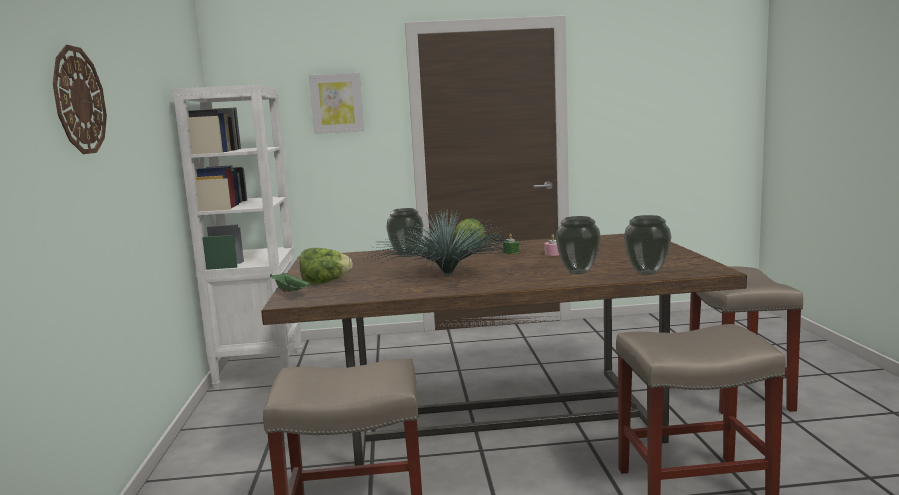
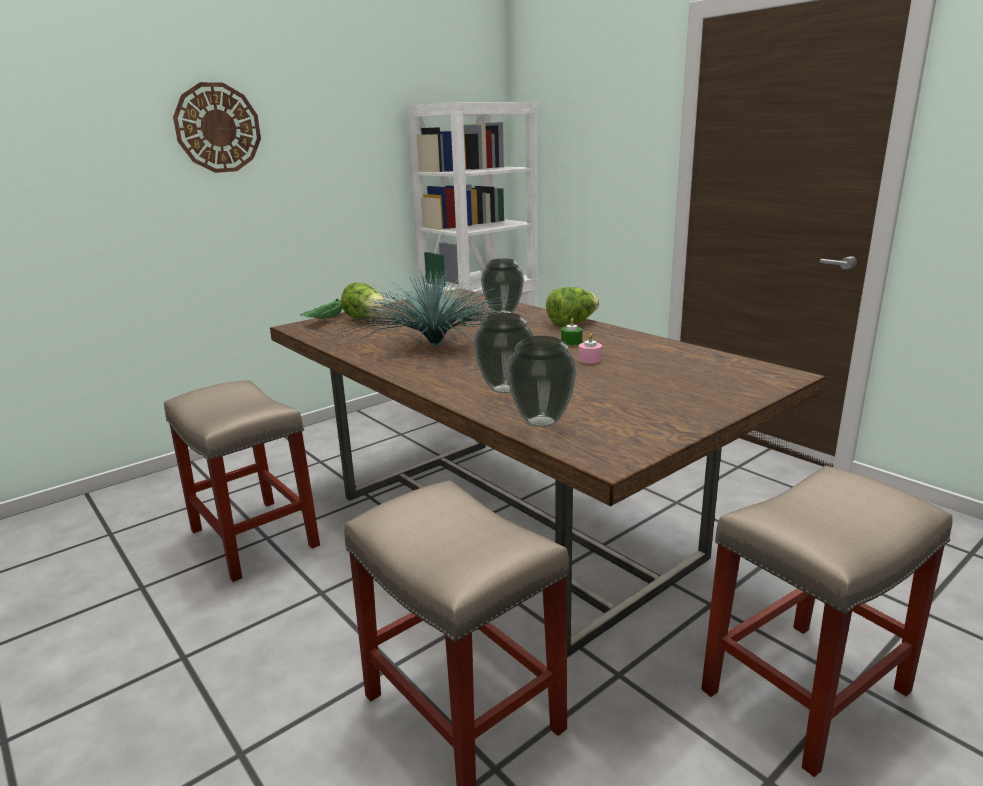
camera: 55 degrees right, 10 degrees up
(336, 103) = (608, 118): picture -> none

